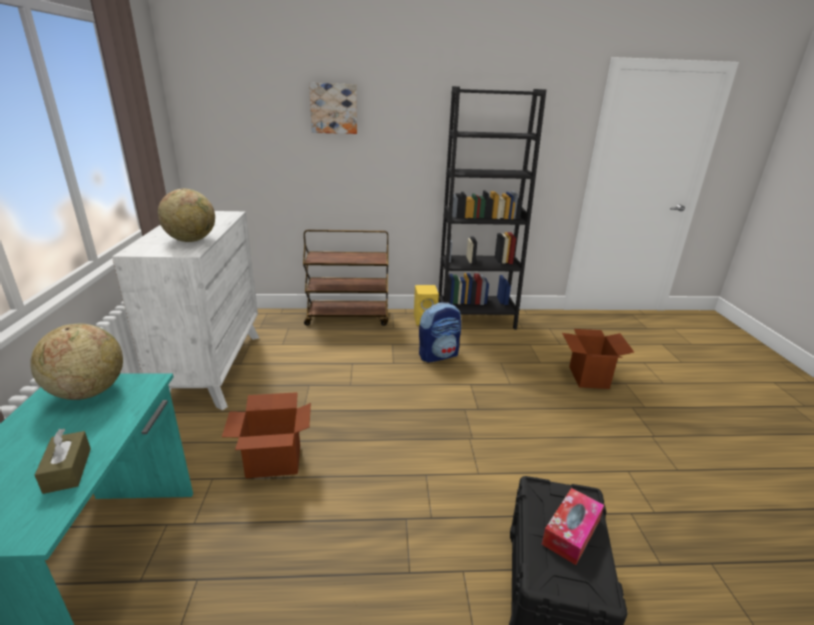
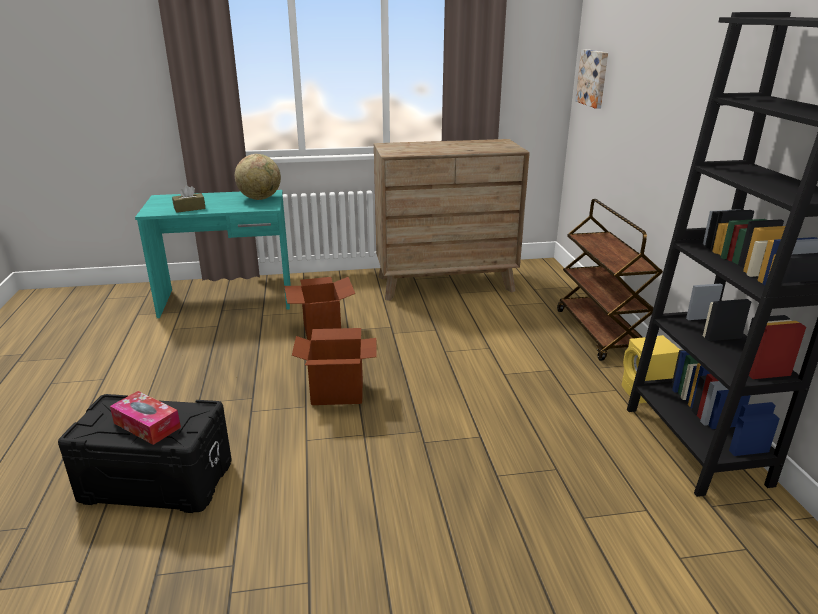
camera: 85 degrees right, 0 degrees up
(191, 240) = (421, 151): globe -> none
(213, 368) = (445, 284): white dresser -> brown dresser
(334, 108) = (668, 47): picture -> picture (594, 78)
(438, 355) = (544, 408): backpack -> none
(588, 377) = (563, 583): cardboard box -> cardboard box (338, 393)

